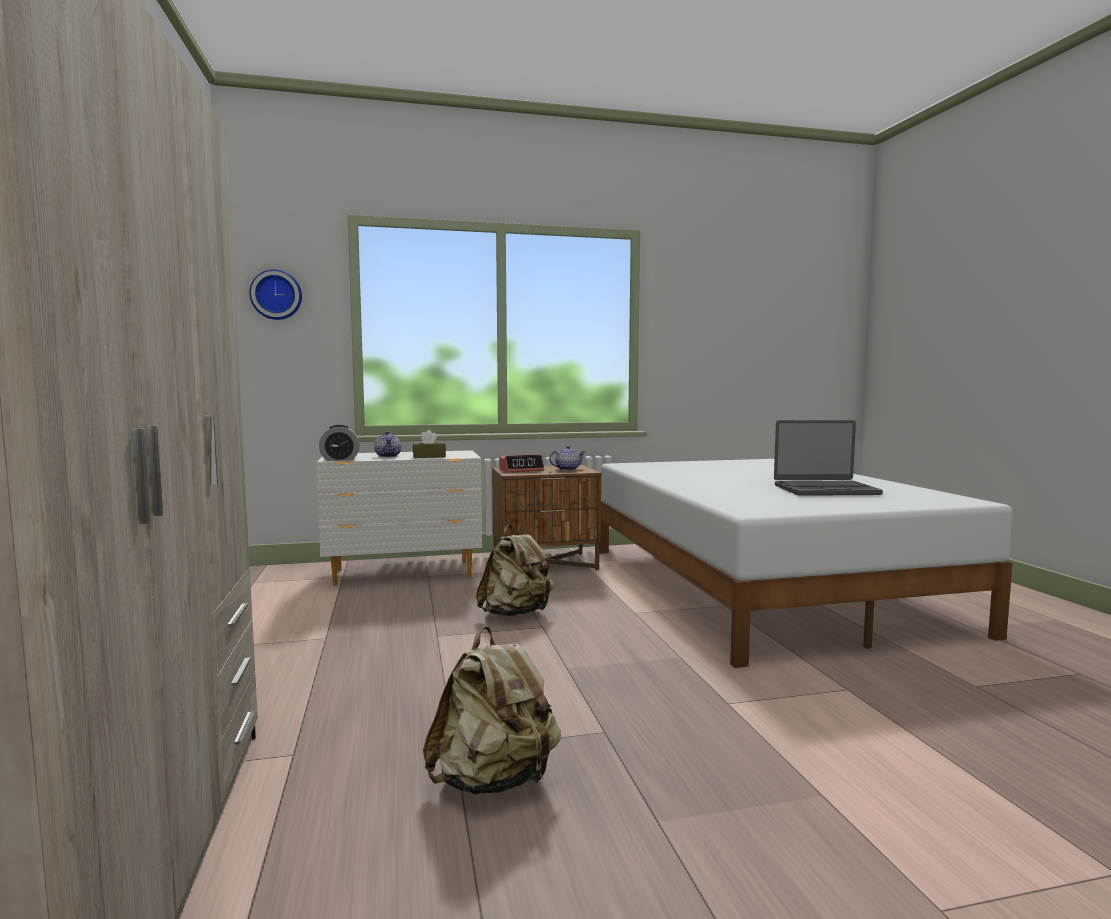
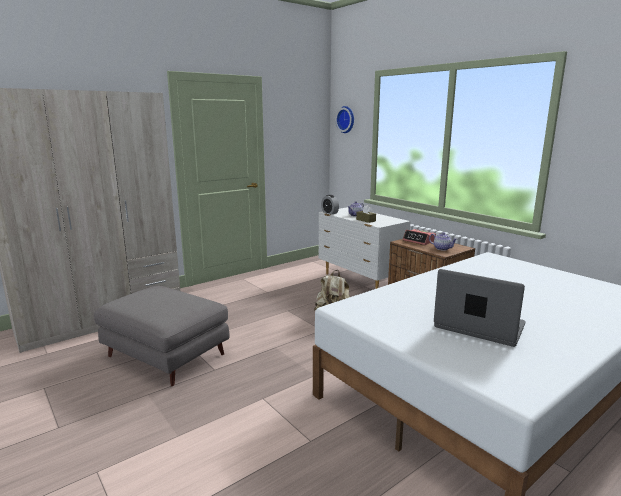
camera: 65 degrees right, 10 degrees up
(494, 780) = (167, 355): beige backpack -> grey ottoman
(825, 490) = (479, 327): laptop -> laptop turned 150 degrees clockwise

